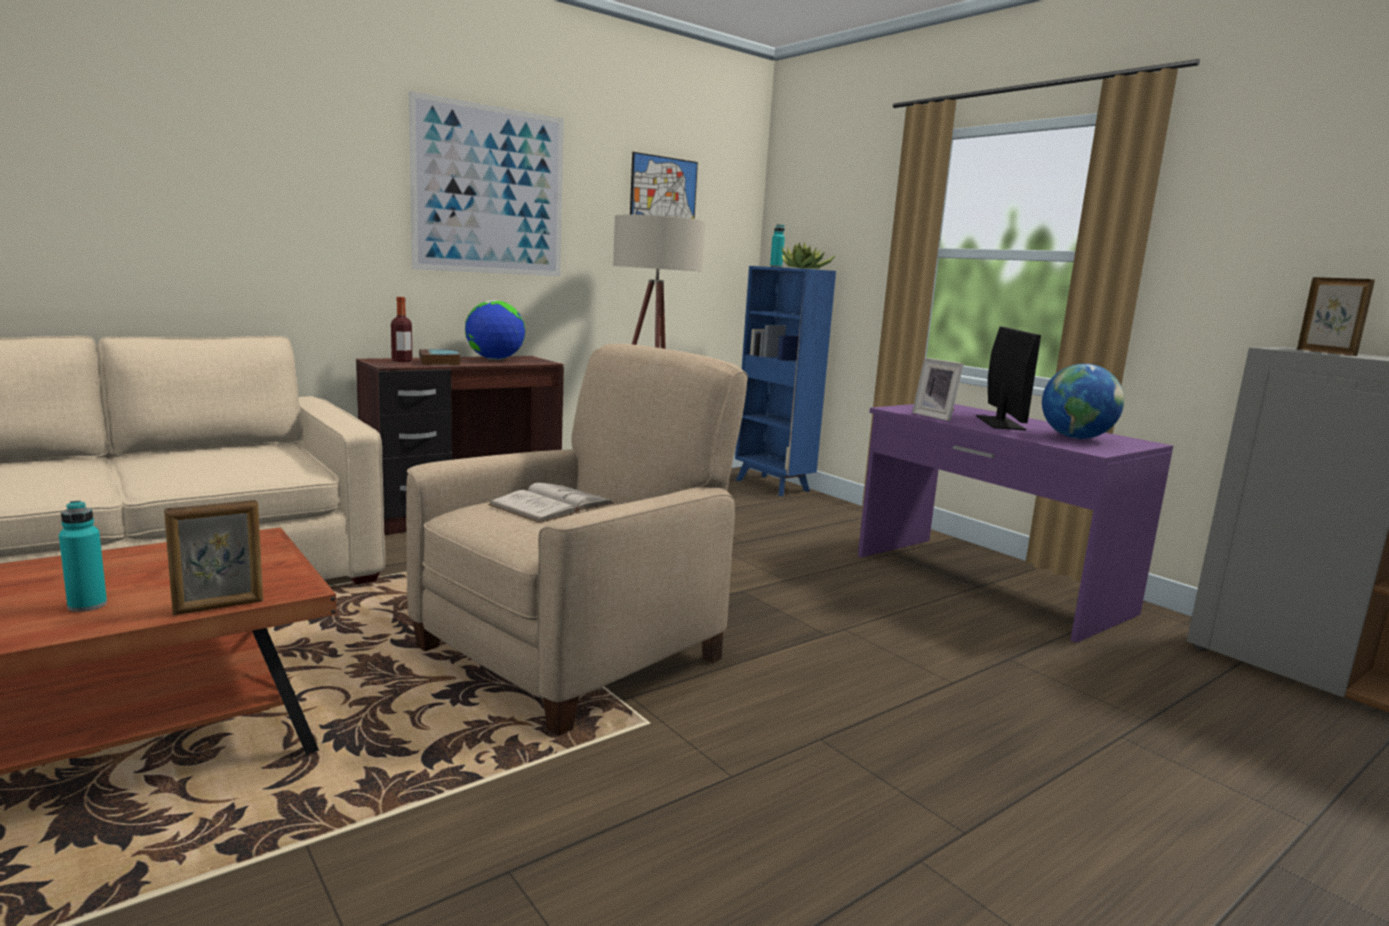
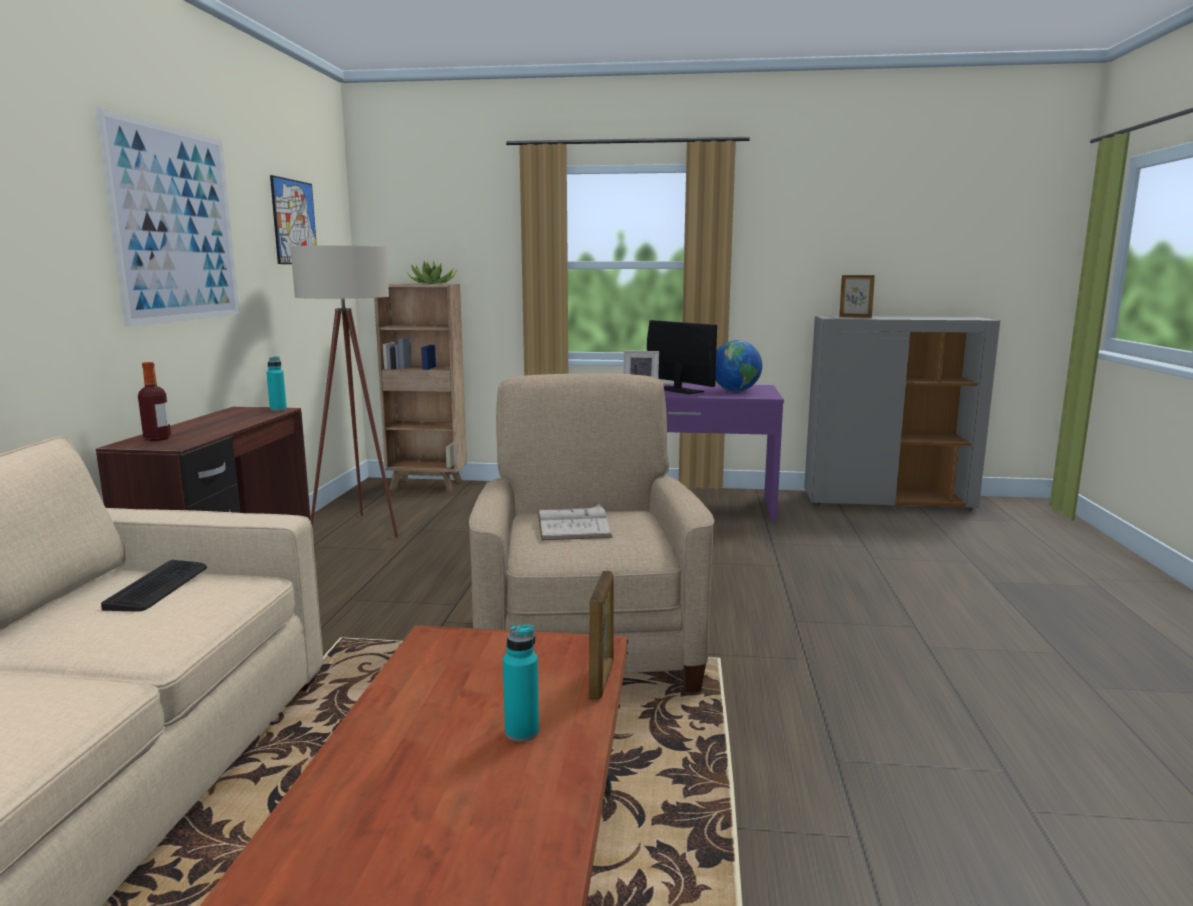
camera: 45 degrees left, 0 degrees up
(256, 455) = (158, 587): none -> keyboard
(440, 362) = (200, 431): book -> none
(495, 359) = (229, 417): globe -> none
(773, 486) = (428, 486): blue bookcase -> brown bookcase
(776, 267) = (398, 283): turquoise bottle -> turquoise bottle (278, 409)

